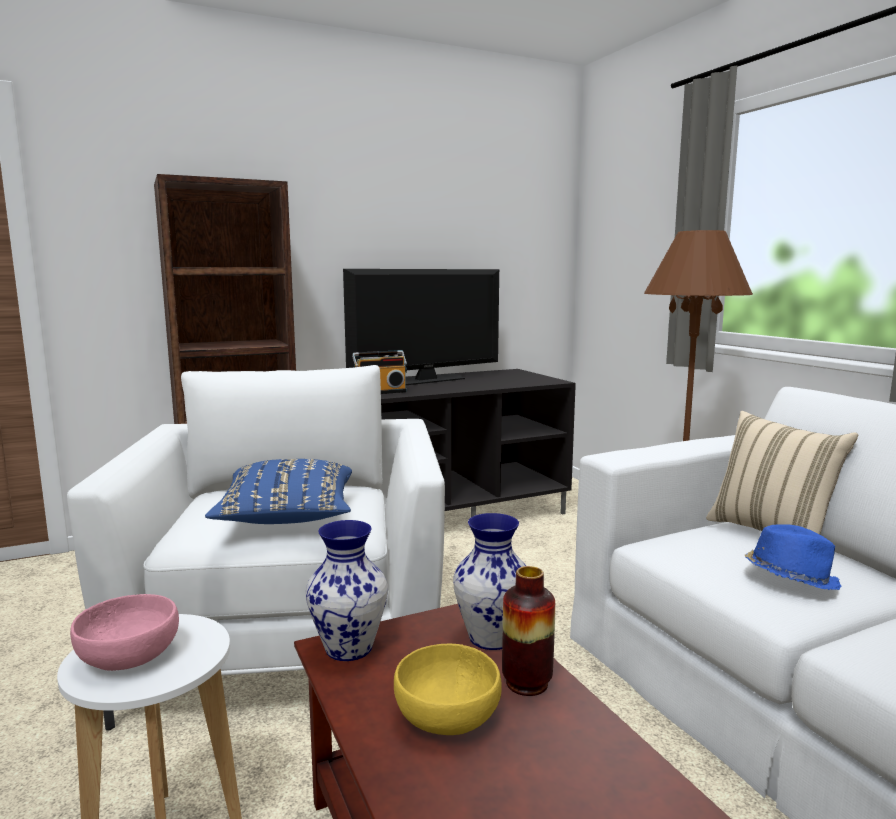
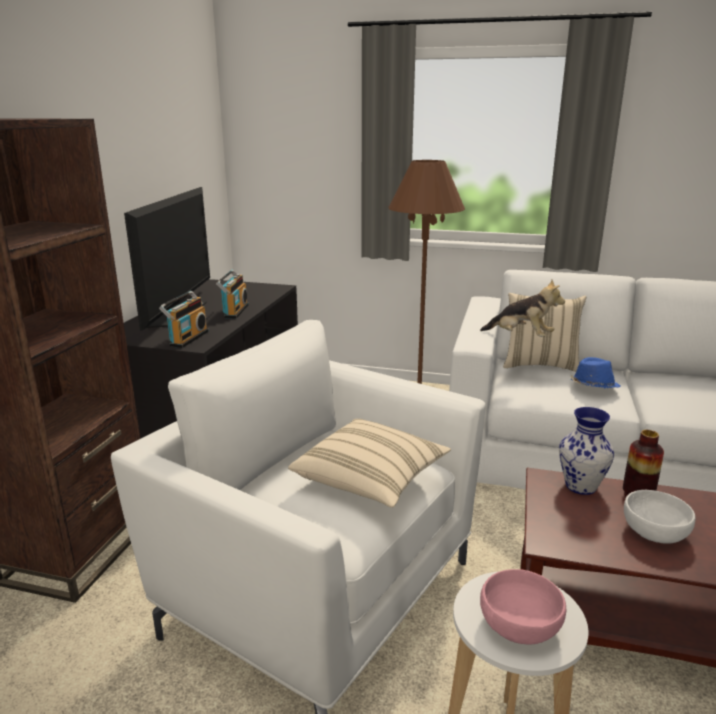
camera: 50 degrees left, 10 degrees up
(287, 517) = (370, 480): blue pillow -> beige pillow
(349, 649) = (555, 536): vase -> none
(446, 716) = (654, 532): yellow bowl -> white bowl
(465, 386) = (234, 311): none -> radio
(699, 467) = (520, 337): none -> plush toy

